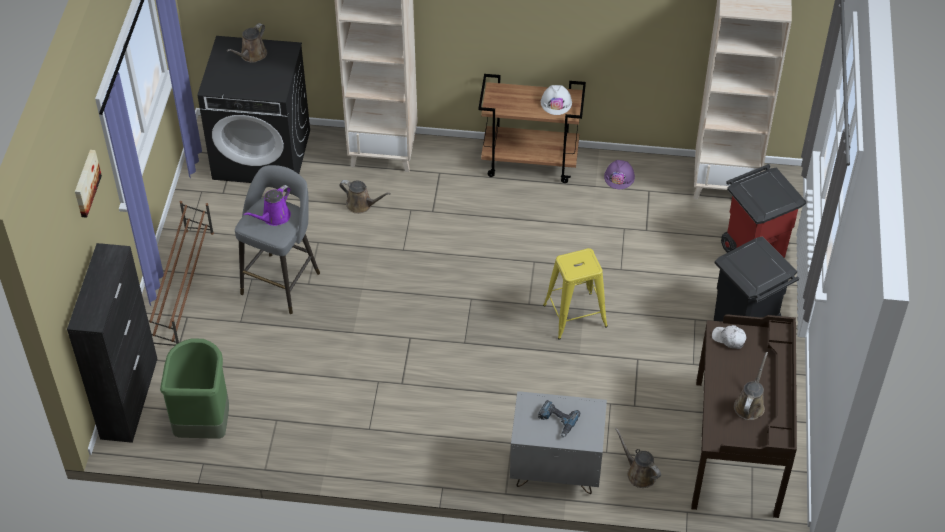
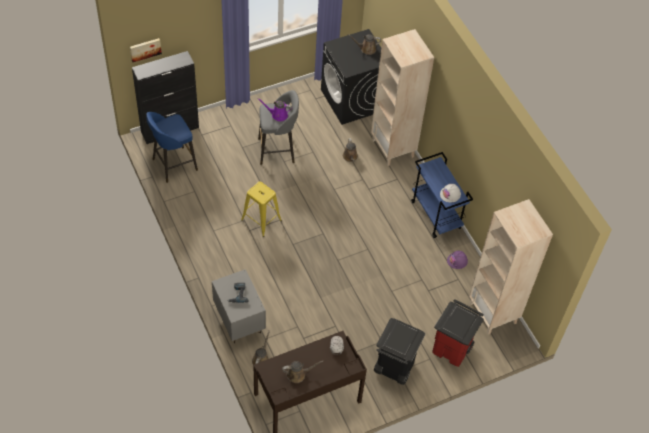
camera: 55 degrees right, 5 degrees up
(85, 183) = (194, 20): picture -> picture (145, 49)
(183, 287) = (246, 114): brown shoe rack -> none
(204, 425) = (173, 165): green trash can -> blue stool
(530, 162) = (436, 215): brown cart -> blue cart
(575, 315) = (344, 284): yellow stool -> yellow stool (261, 220)

